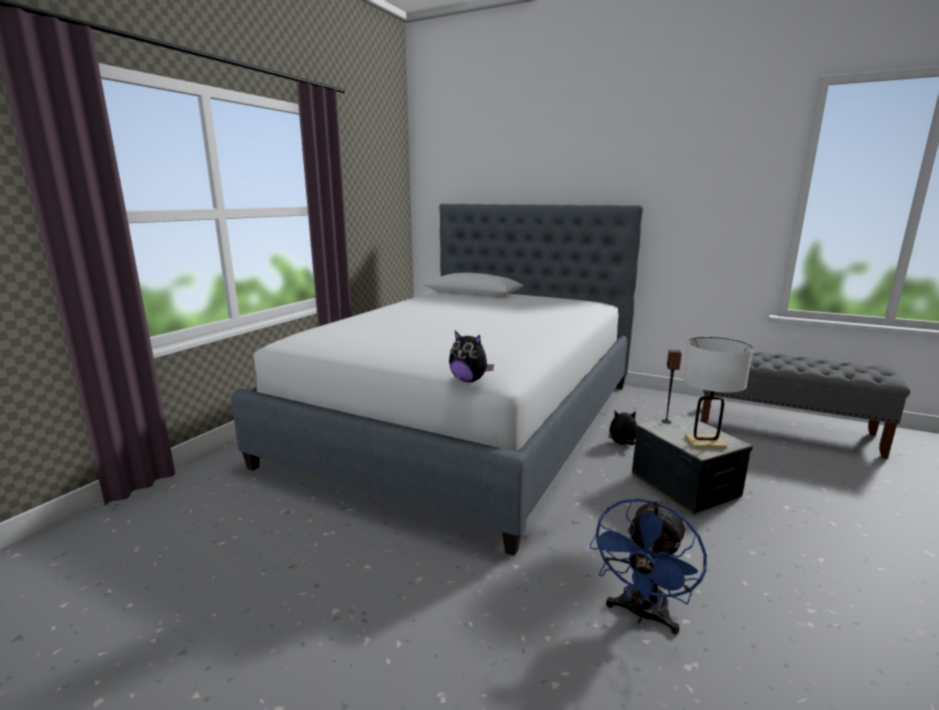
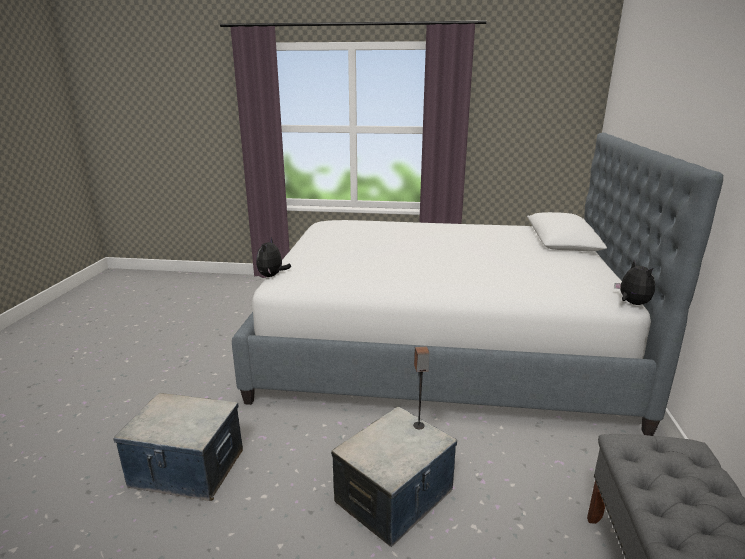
camera: 70 degrees right, 5 degrees up
(622, 444) = (464, 445): plush toy -> plush toy (632, 303)
(642, 614) = (187, 469): blue fan -> storage box
(705, 443) = (375, 453): white table lamp -> none

